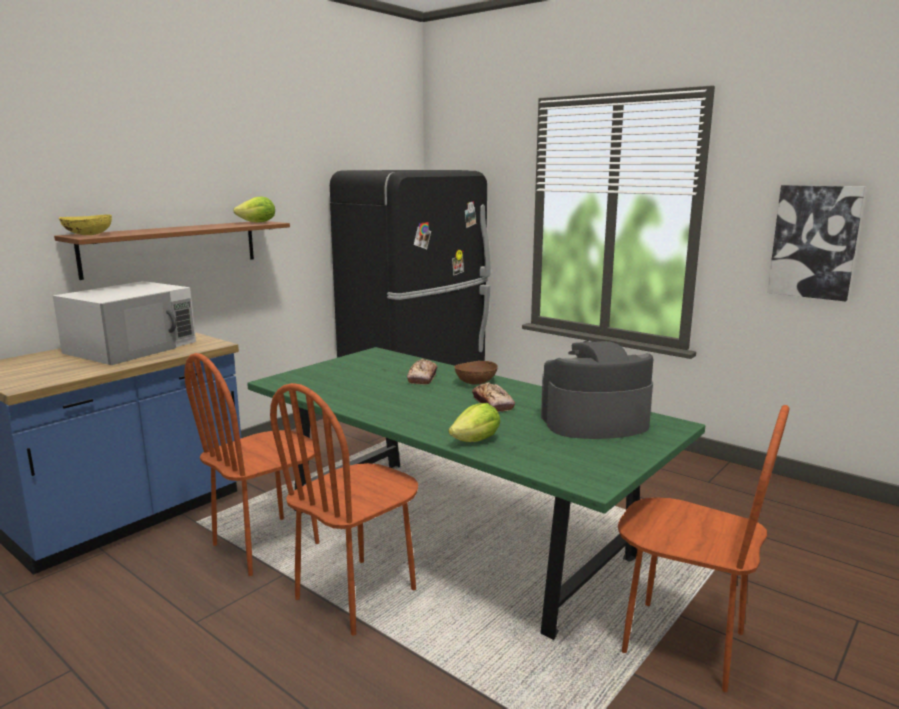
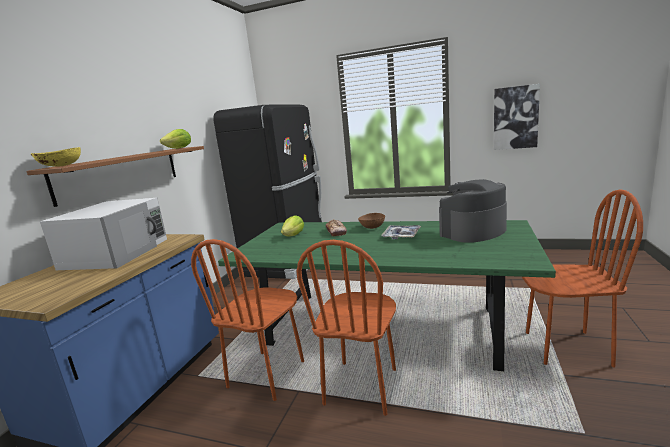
camera: 20 degrees left, 0 degrees up
(476, 440) = (427, 257): lettuce -> lettuce (294, 235)
(493, 403) = (401, 235): bread -> tray

